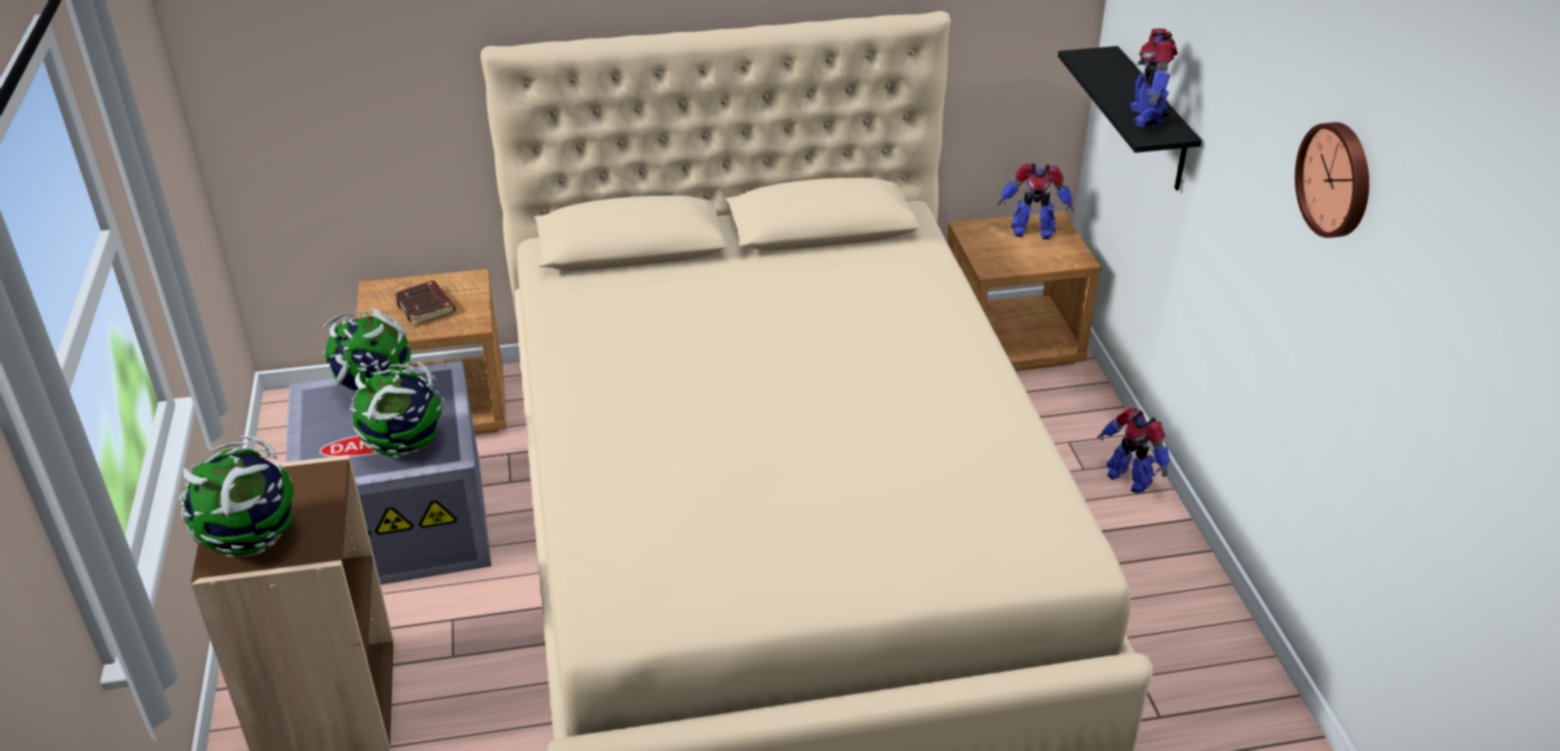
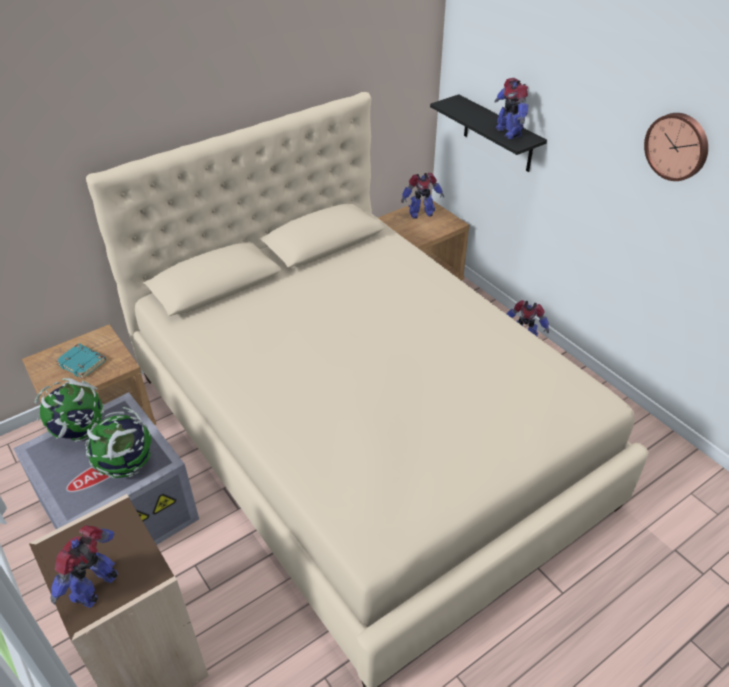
camera: 25 degrees left, 5 degrees up
(252, 540) = (97, 587): globe -> toy robot
(426, 307) = (82, 363): brown book -> turquoise book

